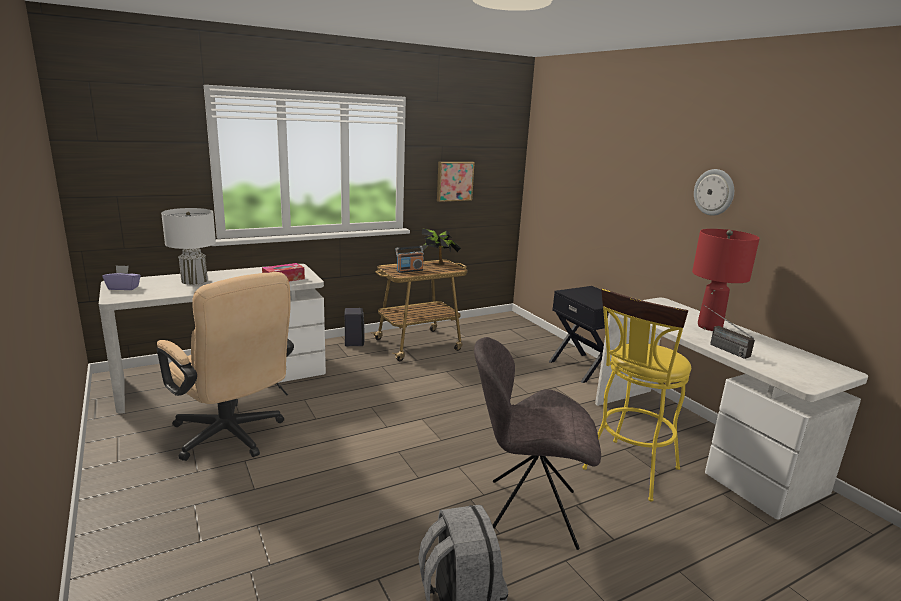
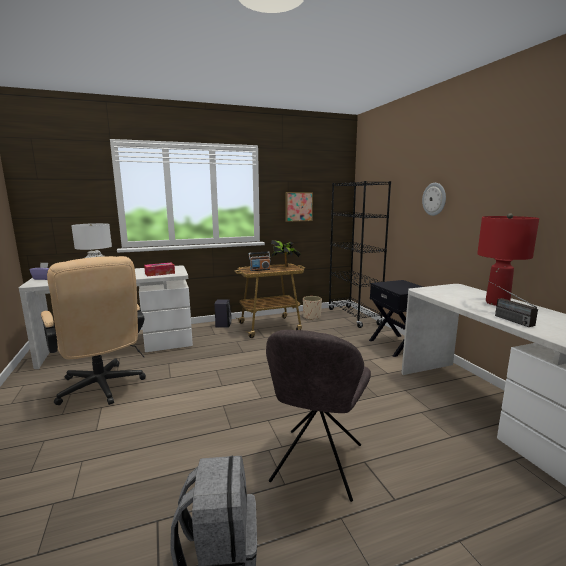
camera: 10 degrees right, 5 degrees down
(468, 329) = (312, 317): none -> beige planter
(522, 328) = (353, 317): none -> black bookcase
(527, 512) = (316, 465): grey chair -> grey chair turned 90 degrees counterclockwise
(628, 472) = (420, 433): yellow stool -> none
(714, 192) = (497, 188): wall clock -> wall clock (434, 199)

